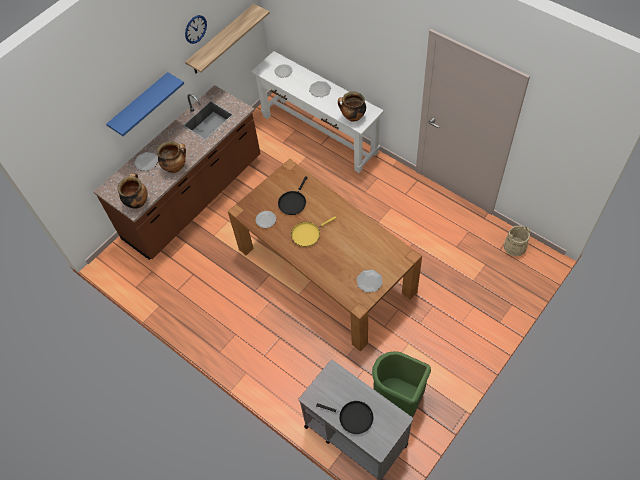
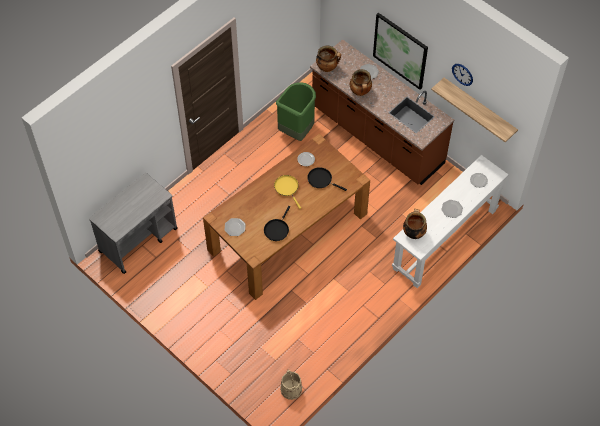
camera: 90 degrees right, 0 degrees up
(140, 105) = (400, 50): blue shelf -> picture
(353, 417) = (124, 205): black frying pan -> black frying pan (277, 229)
(398, 401) = (160, 272): green trash can -> green trash can (297, 130)

